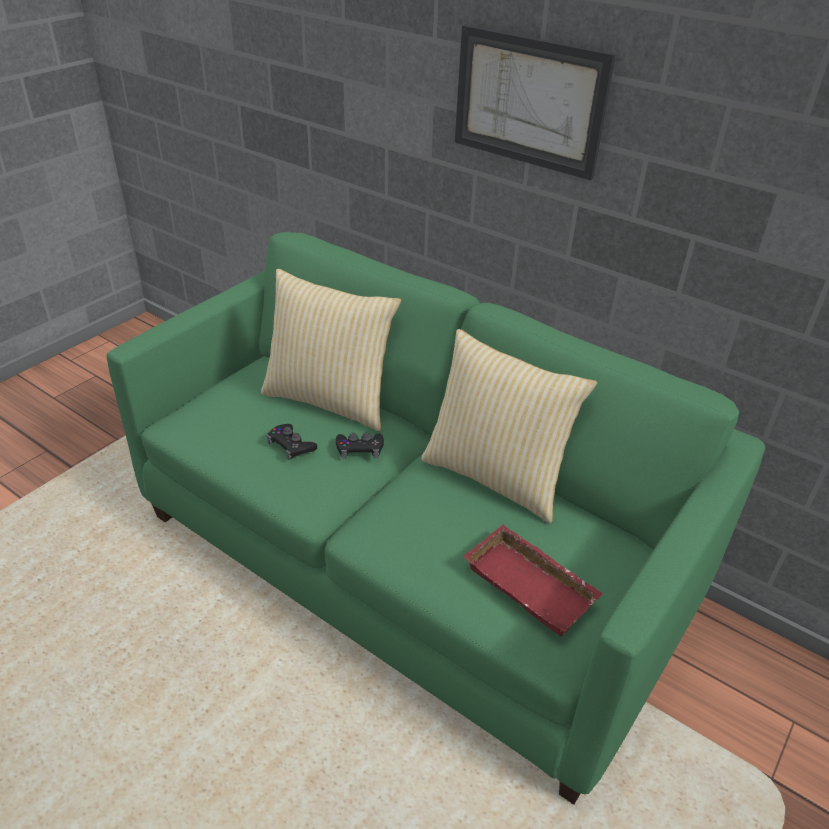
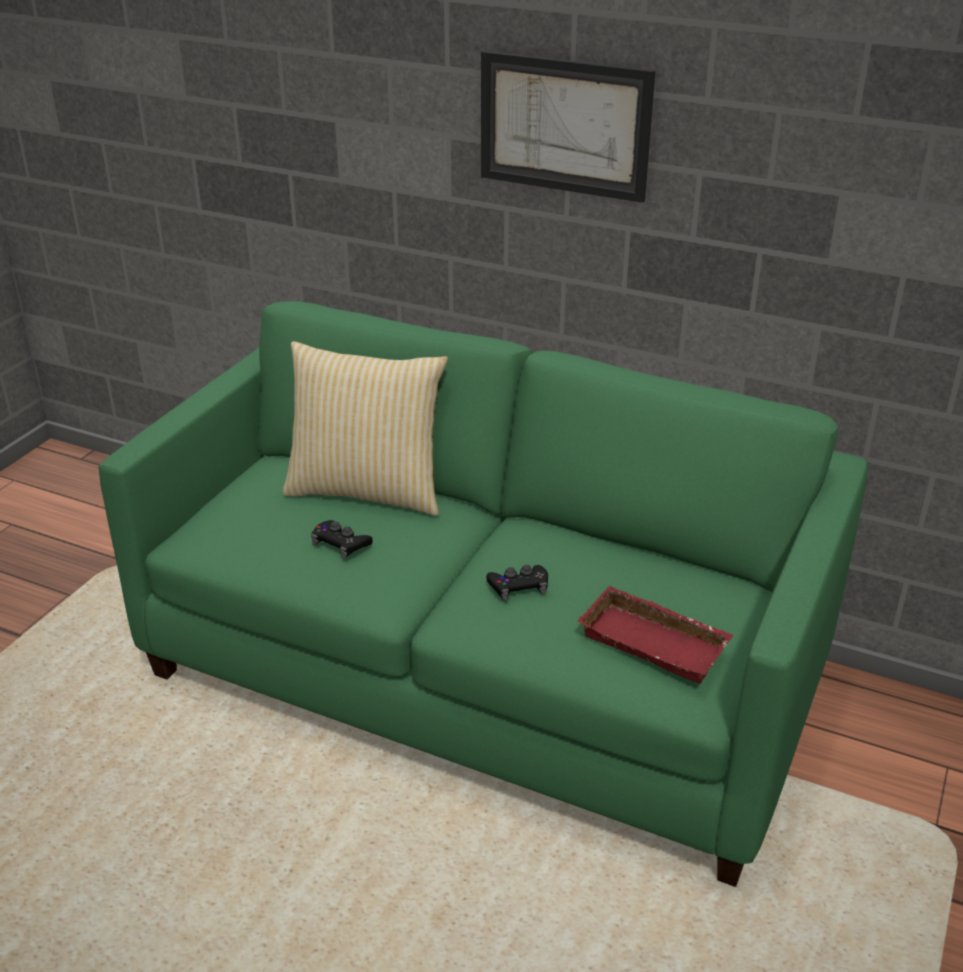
camera: 10 degrees left, 5 degrees down
(359, 449) = (421, 536): black game controller -> black game controller (518, 587)
(496, 476) = (584, 543): pillow -> none

